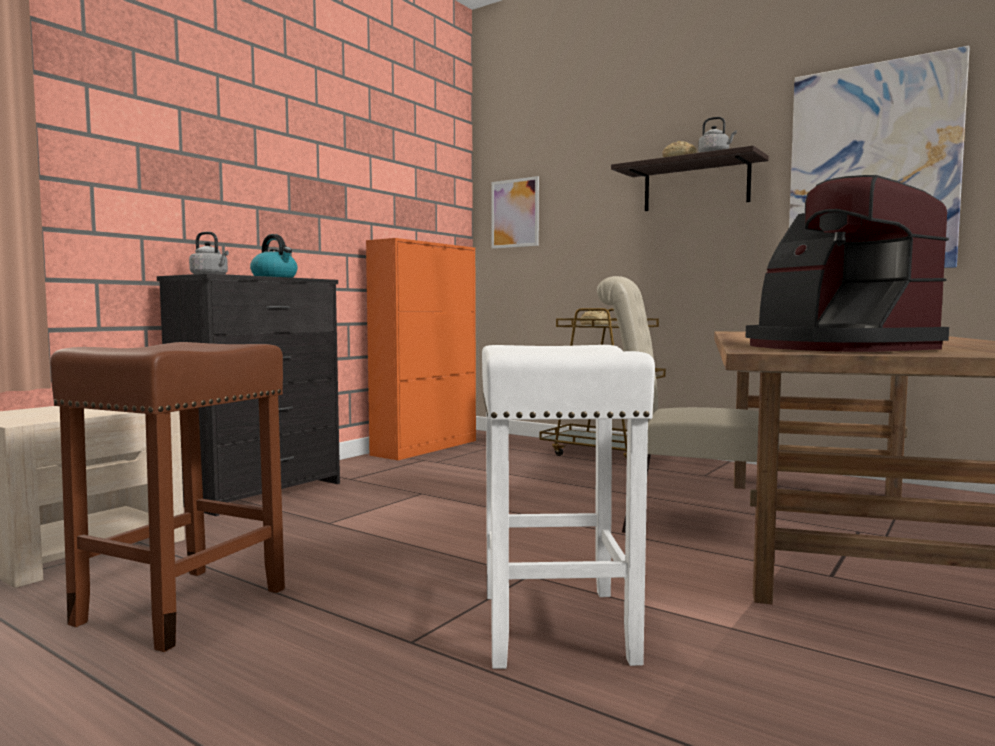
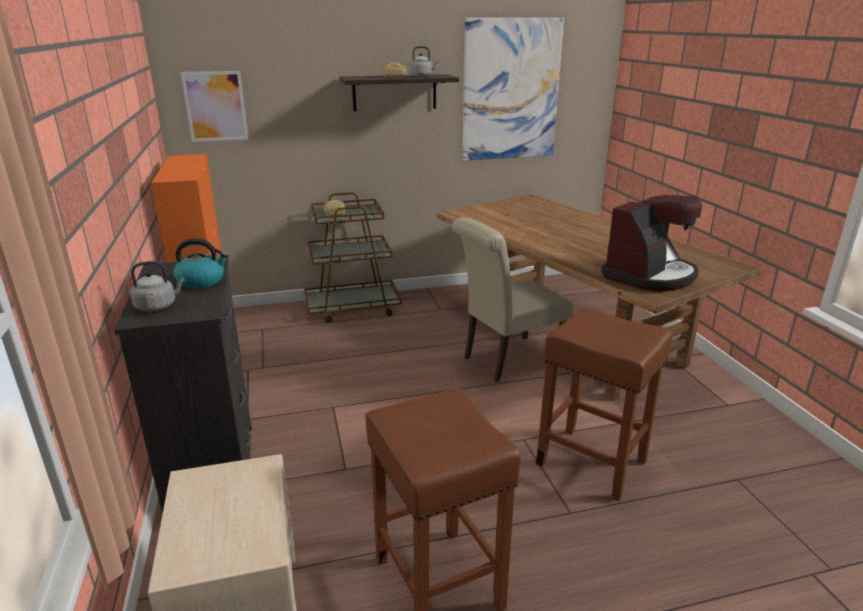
camera: 50 degrees left, 20 degrees up
(558, 628) = (593, 463): white stool -> brown stool
(833, 348) = (650, 275): coffee machine -> coffee machine turned 60 degrees counterclockwise

